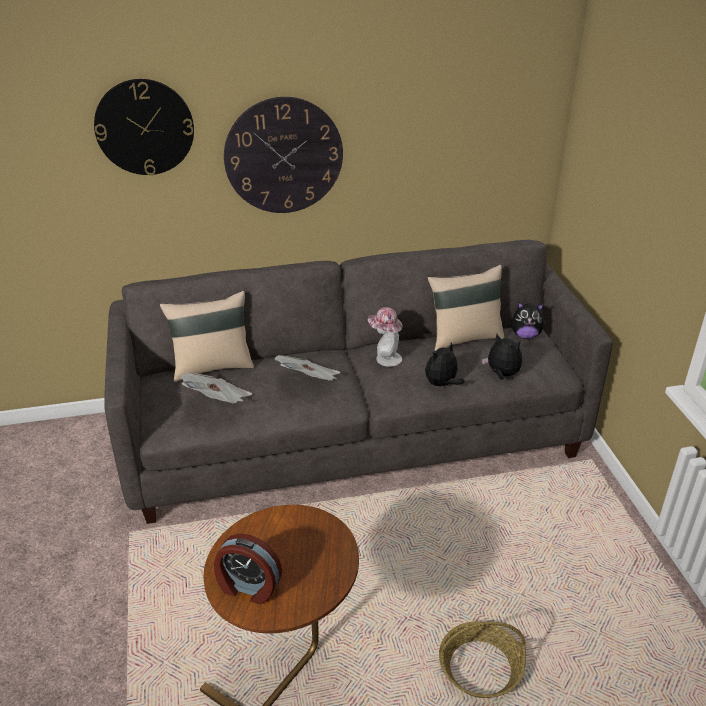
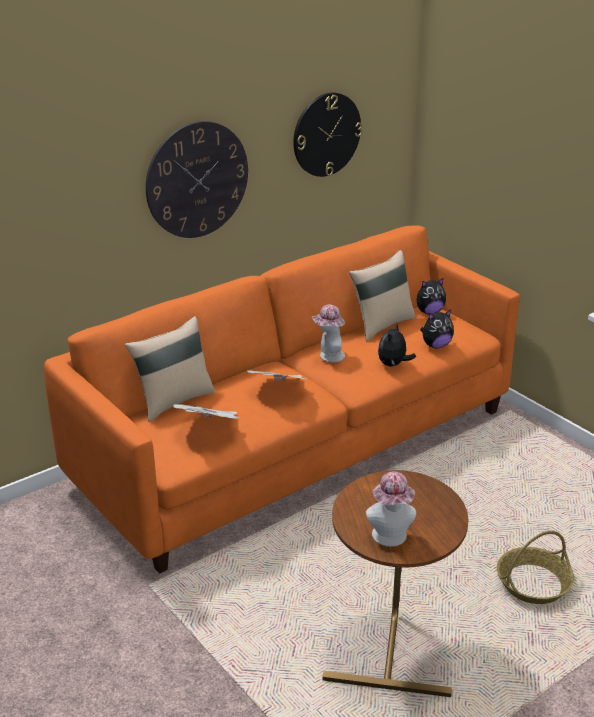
camera: 25 degrees left, 5 degrees down
(144, 127) = (75, 169): wall clock -> wall clock (326, 134)
(248, 588) = (390, 538): alarm clock -> hat
(353, 435) = (297, 446): grey sofa -> orange sofa
(502, 375) = (436, 345): plush toy -> plush toy turned 150 degrees clockwise

